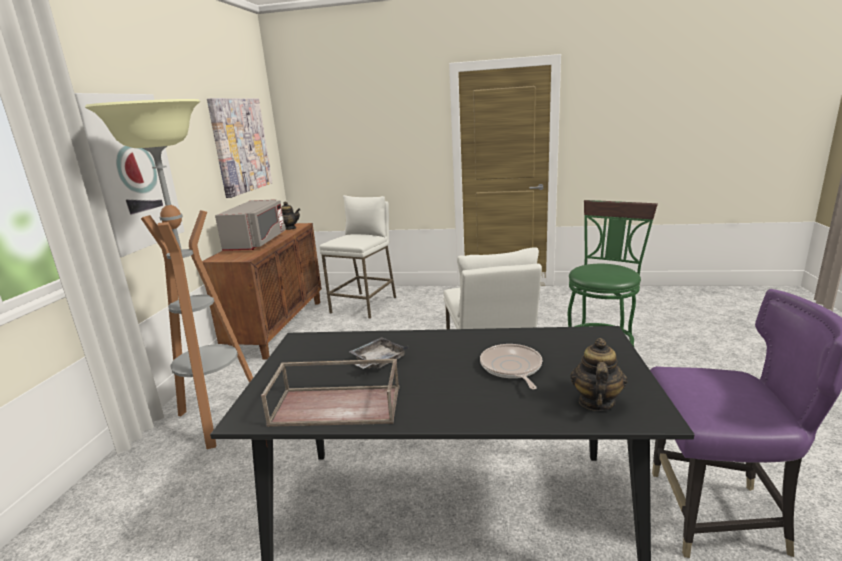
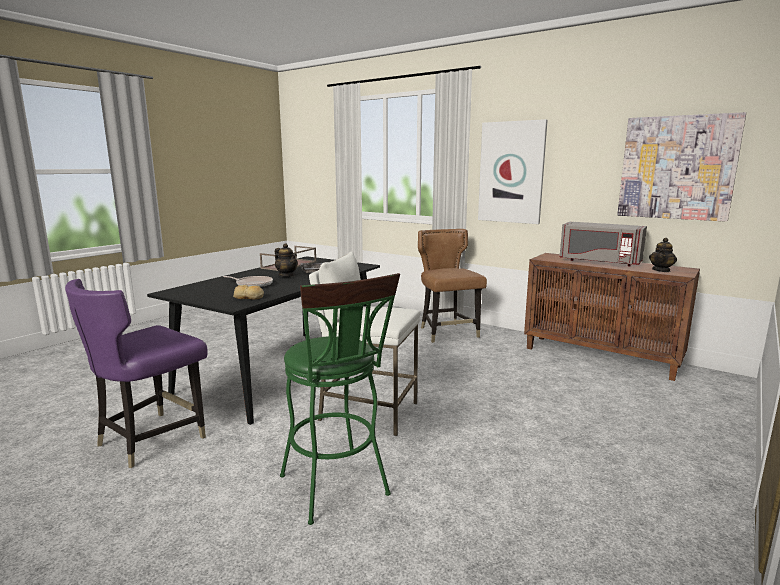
camera: 115 degrees right, 5 degrees down
(218, 419) = (447, 333): floor lamp -> brown chair
(364, 305) = (656, 403): white stool -> none
(565, 341) = (249, 297): none -> bread
(596, 402) = (197, 288): teapot -> teapot (287, 275)

